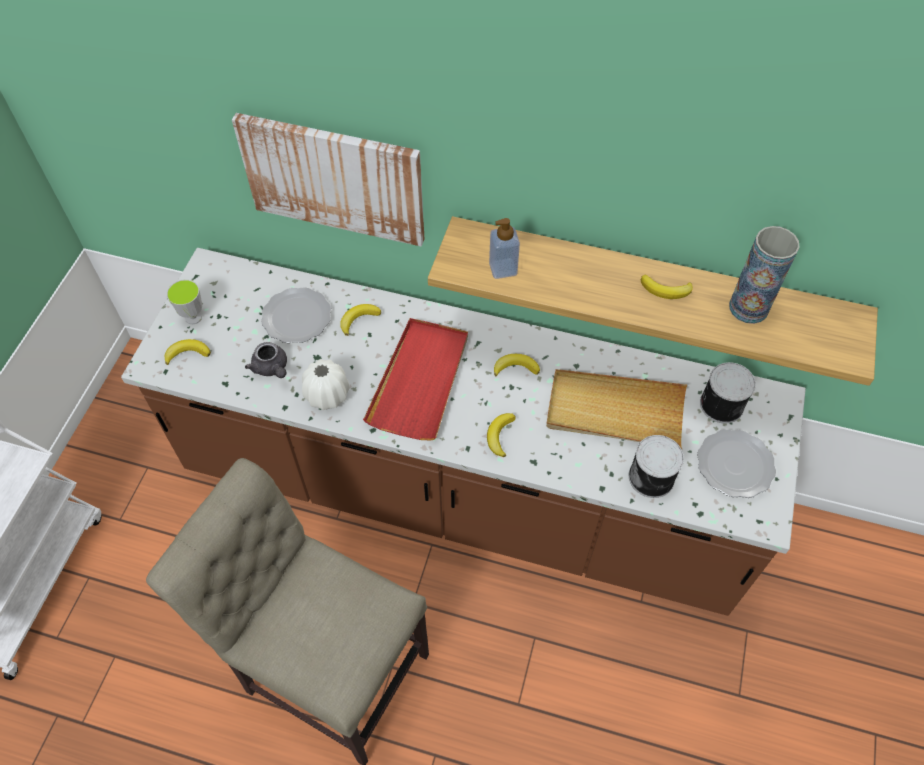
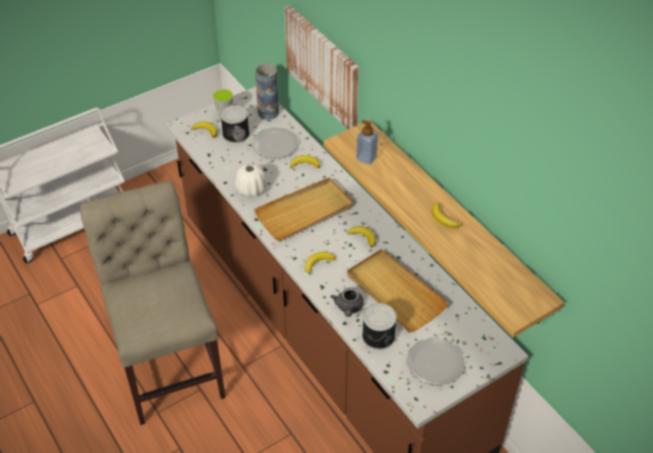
camera: 40 degrees right, 10 degrees down
(271, 368) = (237, 161): grey teapot -> grey teapot (348, 308)
(420, 380) = (305, 212): red tray -> beige tray
(720, 403) = (462, 329): can -> can (236, 133)
(748, 307) = (482, 254): vase -> vase (268, 112)

